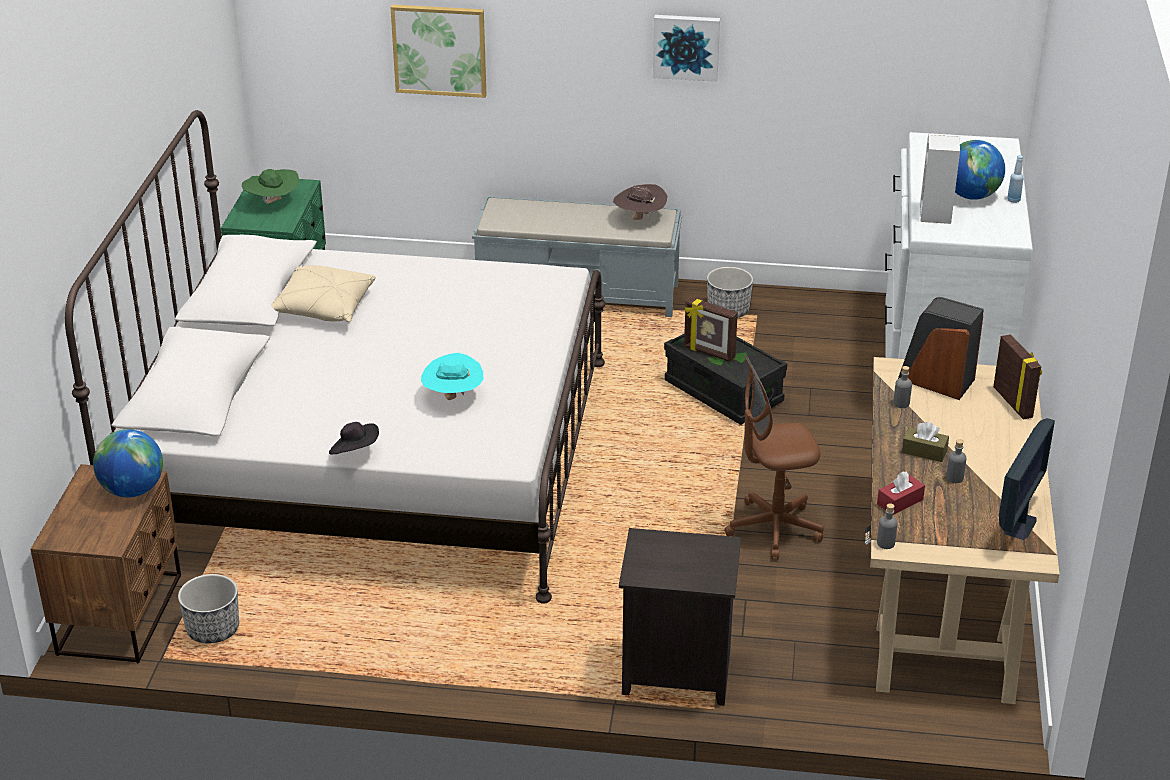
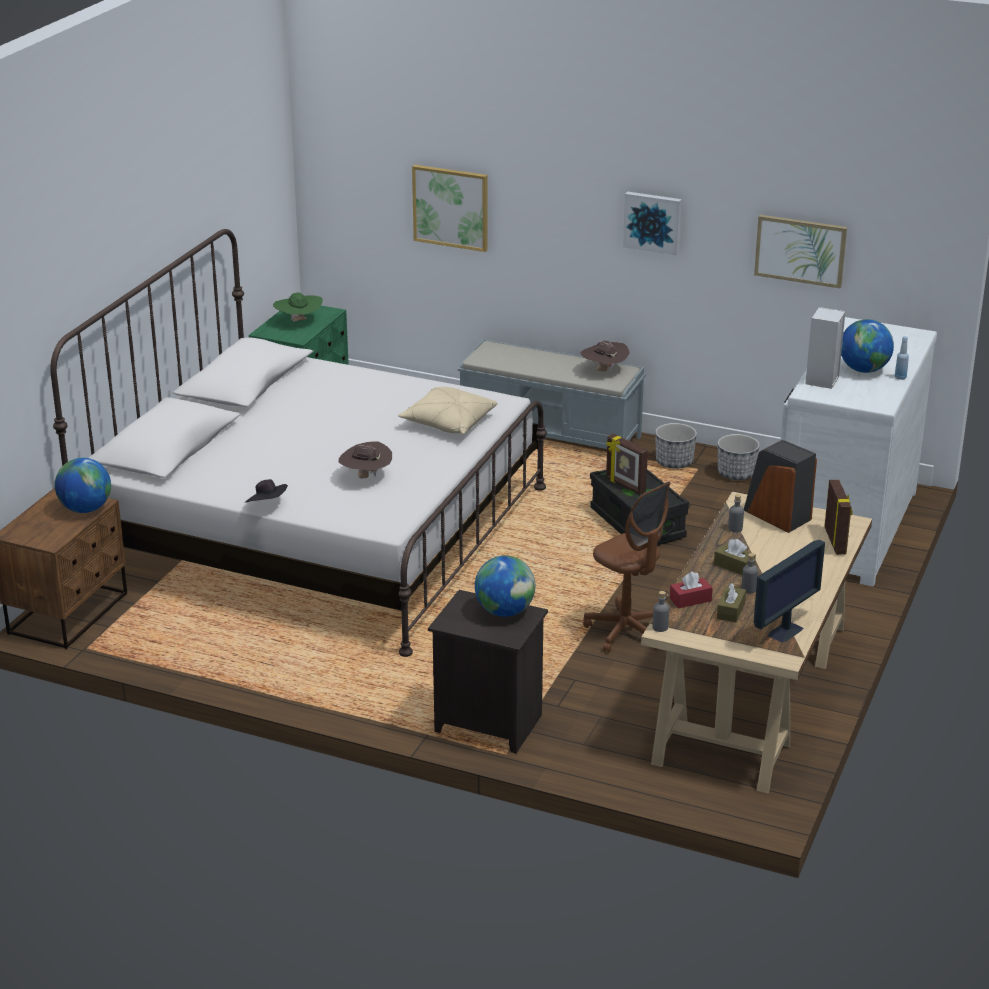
camera: 15 degrees right, 5 degrees down
(212, 630) = (133, 635): planter -> planter (736, 474)
(323, 308) = (296, 400): beige pillow -> beige pillow (448, 423)
(452, 397) = (365, 477): turquoise hat -> brown hat
(695, 548) = (505, 611): none -> globe
(773, 529) = (626, 632): brown office chair -> brown office chair turned 135 degrees counterclockwise
(859, 63) = (800, 250): none -> picture
(950, 509) = (730, 611): none -> brown tissue box

